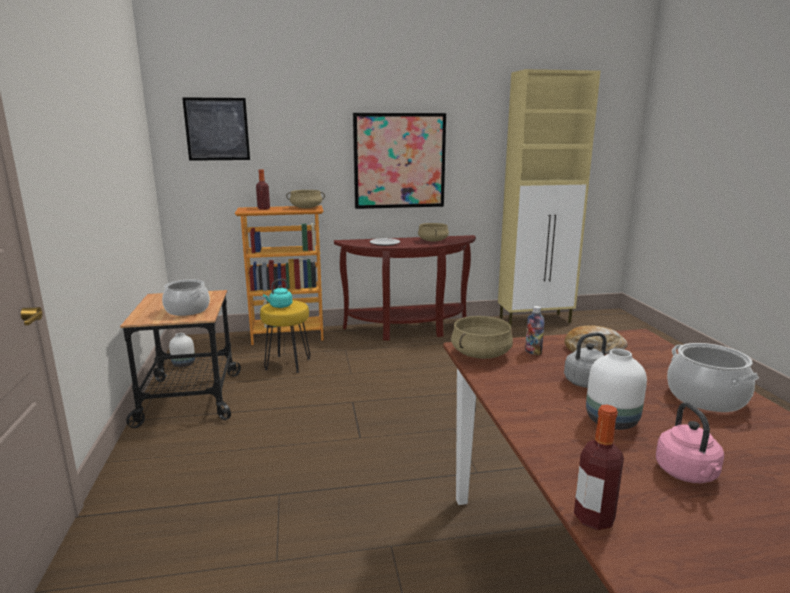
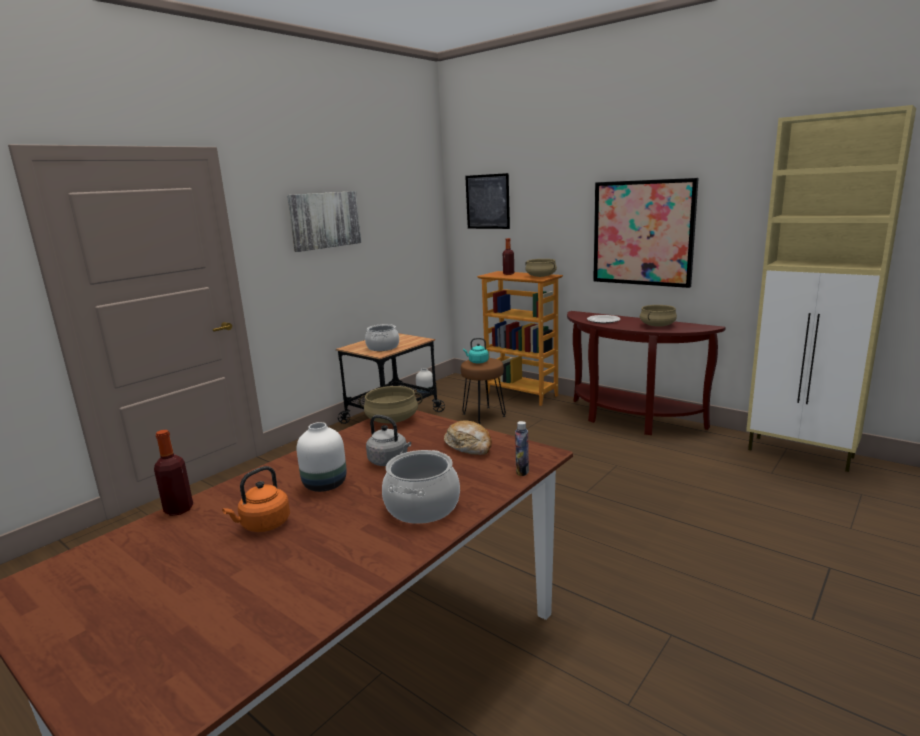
camera: 50 degrees right, 0 degrees up
(84, 141) = (324, 220): none -> picture
(287, 363) = (484, 415): yellow stool -> brown stool
(533, 352) = (425, 431): bottle -> bottle (522, 471)
(688, 474) = (263, 525): pink kettle -> orange kettle

